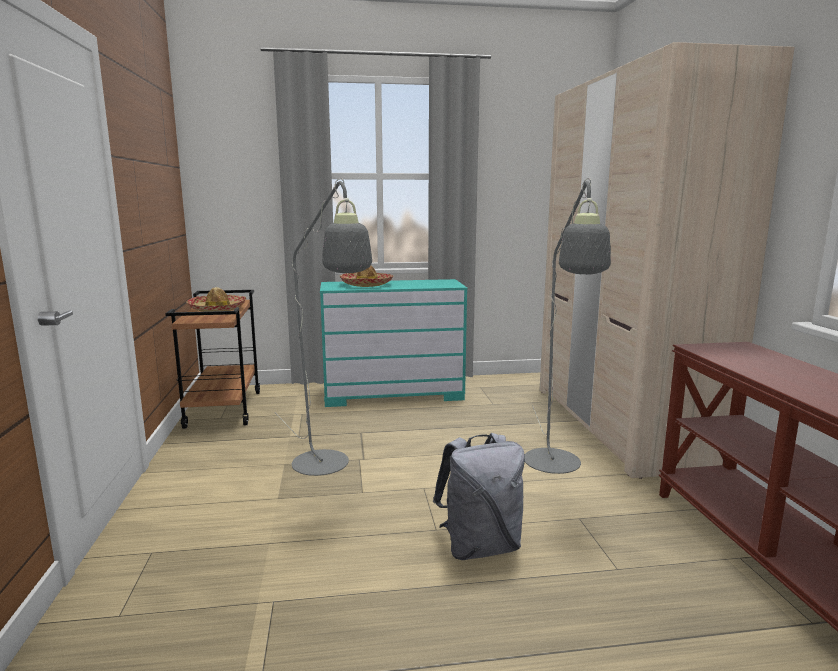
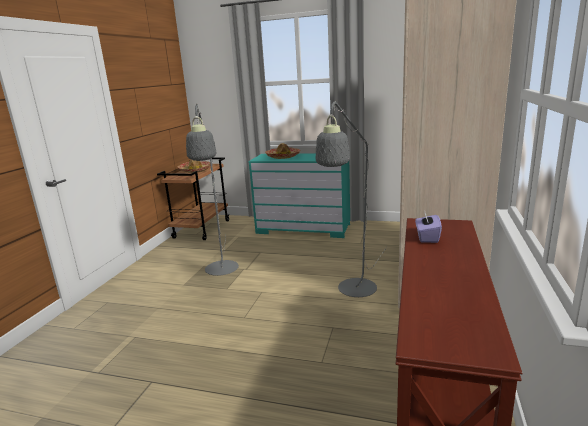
camera: 25 degrees right, 5 degrees up
(480, 546) = (257, 331): grey backpack -> none
(743, 362) = (427, 237): none -> purple tissue box

